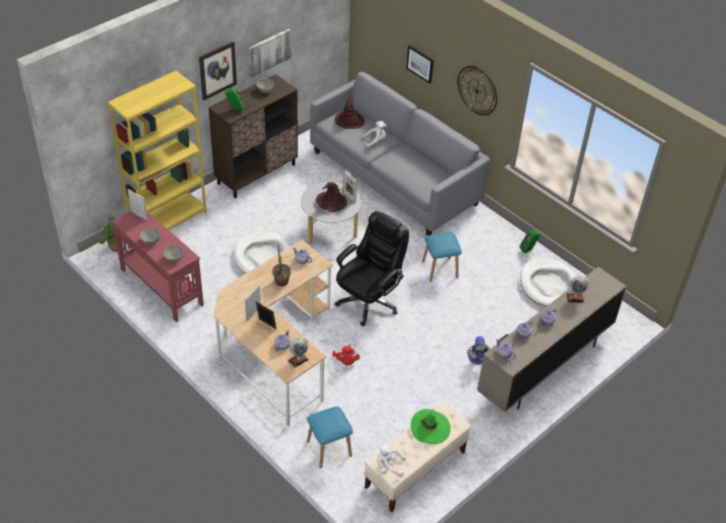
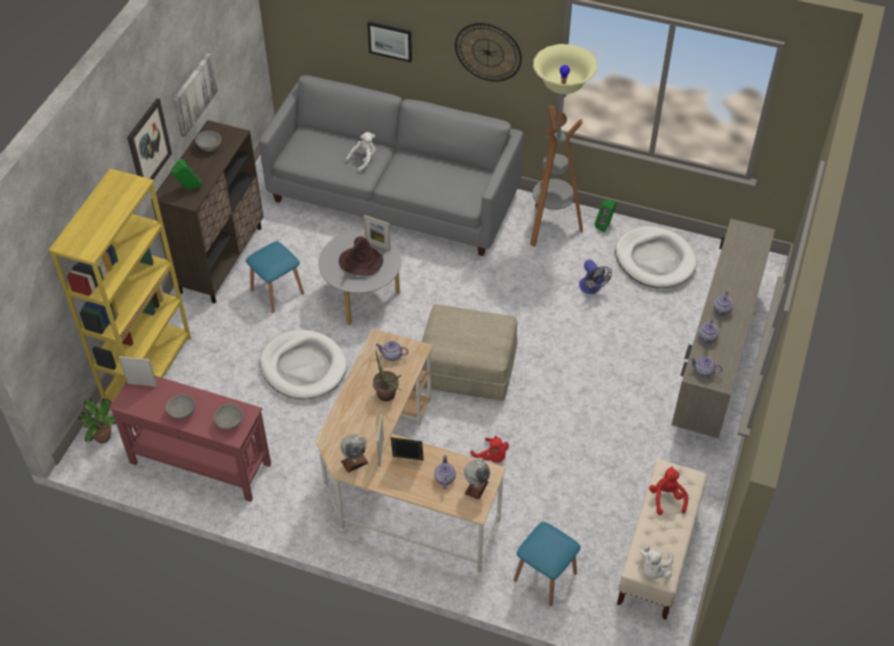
camera: 25 degrees left, 5 degrees up
(349, 120) = (314, 145): brown hat -> none
(369, 301) = (468, 368): black office chair -> beige ottoman
(388, 467) = (653, 569): white plush toy -> white plush toy turned 45 degrees counterclockwise
(430, 428) = (666, 498): green hat -> red plush toy
(440, 269) = (523, 292): blue stool -> blue stool (277, 291)
(477, 360) = (637, 386): fan -> fan (592, 288)
(488, 236) = (550, 227): none -> floor lamp
(575, 297) = (732, 267): globe -> globe (354, 462)

